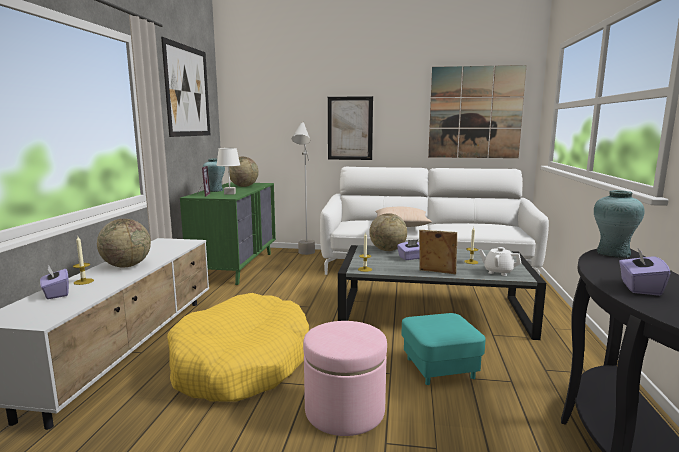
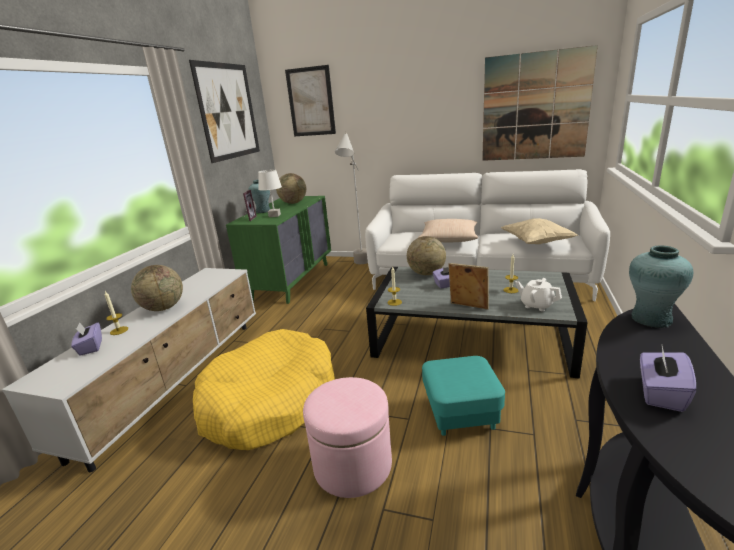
camera: 10 degrees right, 10 degrees up
(350, 128) = (398, 133): picture -> picture (311, 102)
(484, 229) = (536, 243): none -> beige pillow

